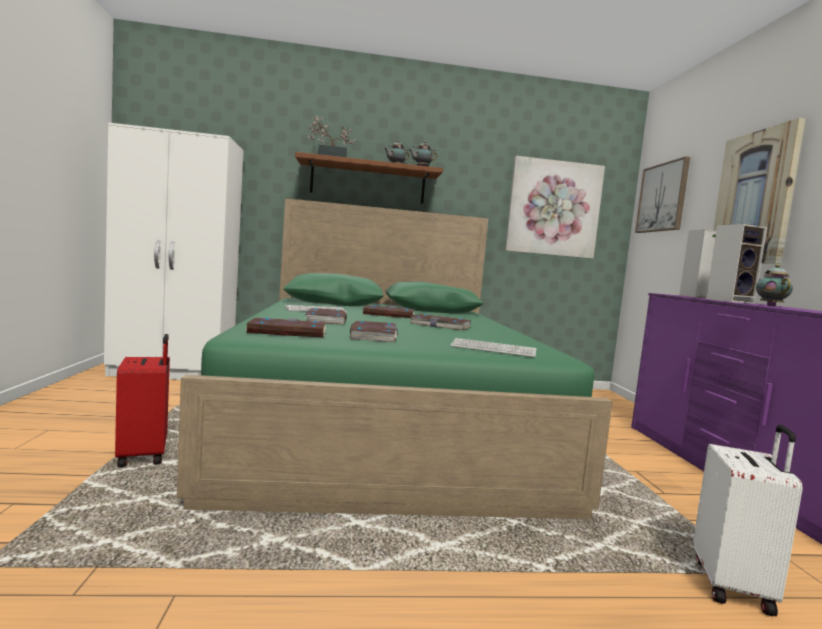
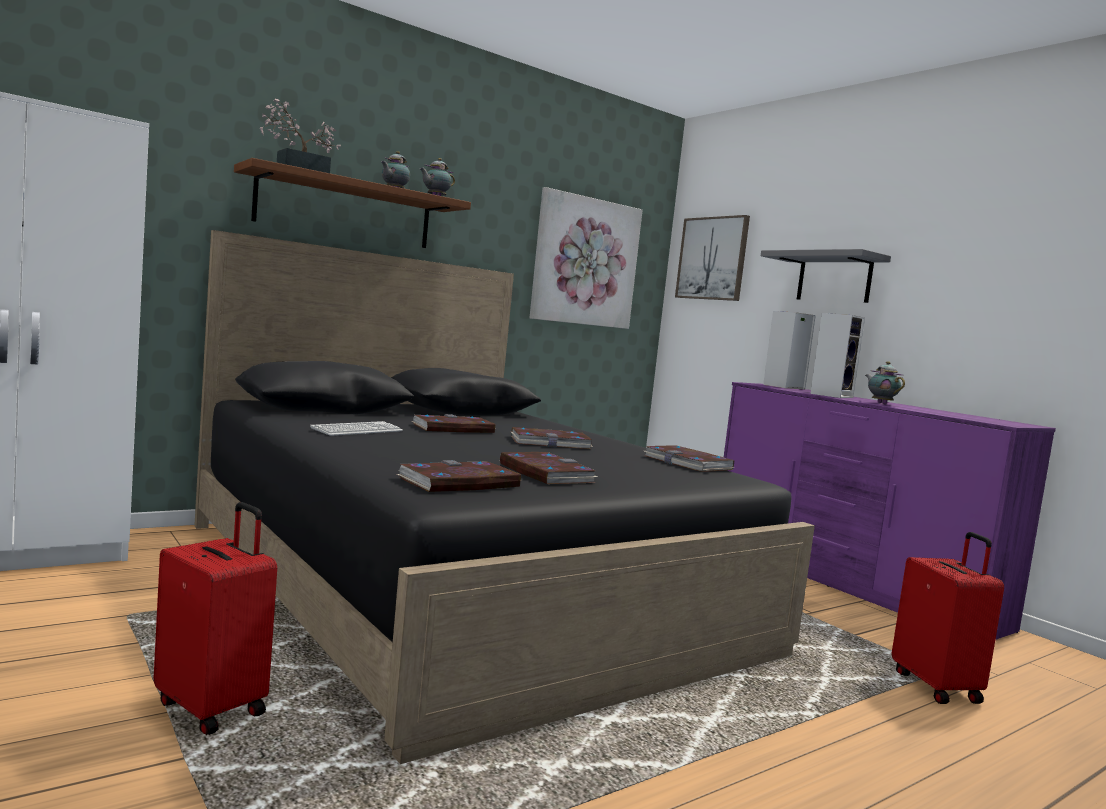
camera: 30 degrees left, 0 degrees up
(326, 320) = (425, 450): book -> book (688, 463)
(383, 421) = (460, 583): green bed -> black bed
(493, 349) = (689, 479): keyboard -> none
(734, 586) = (937, 687): white suitcase -> red suitcase
(754, 198) = (834, 278): picture -> grey shelf

